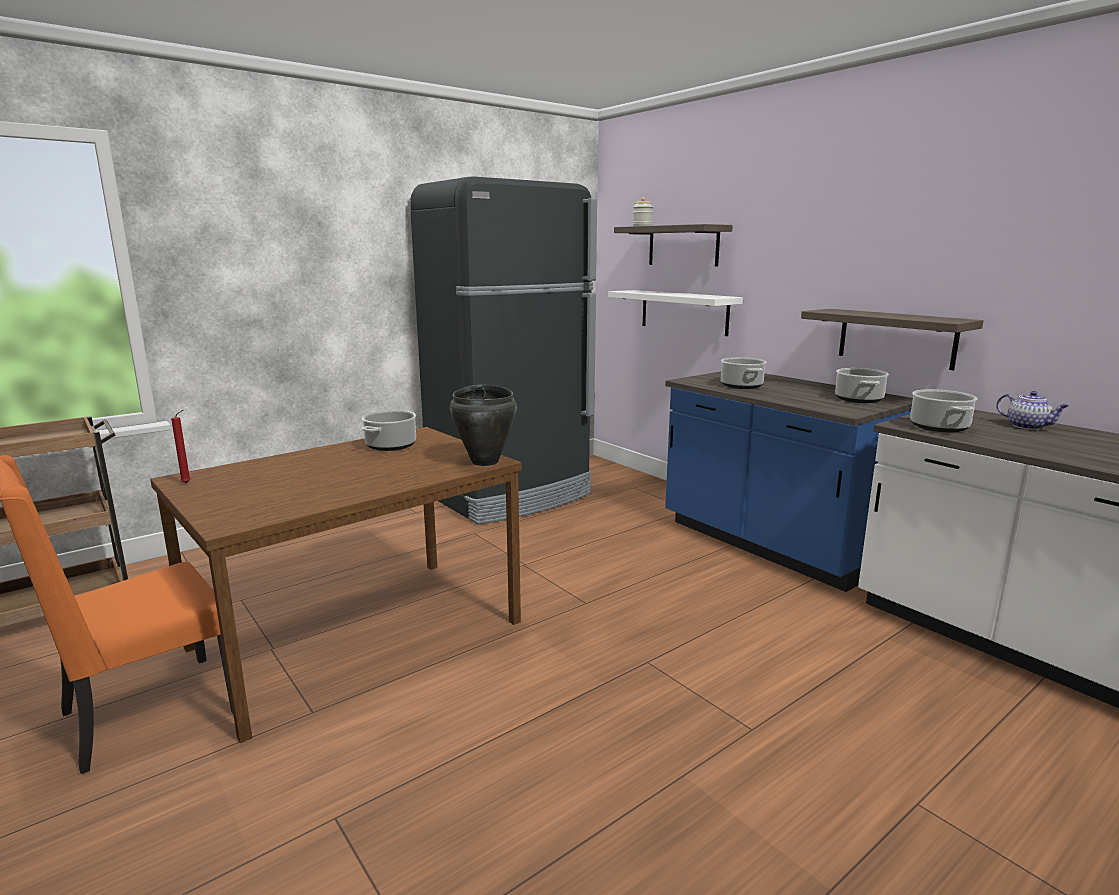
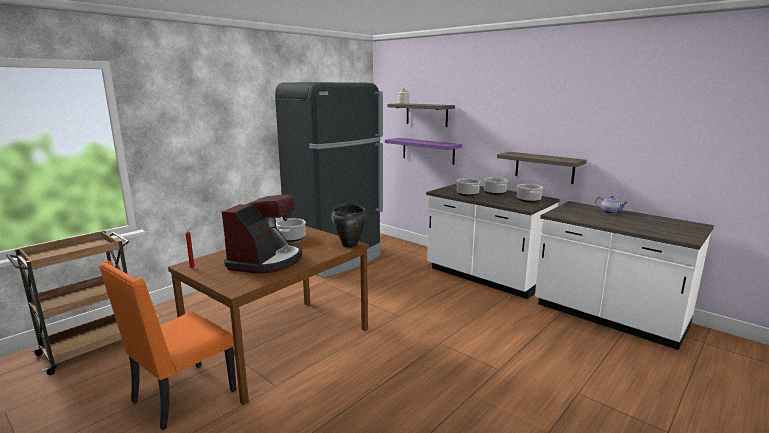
camera: 10 degrees left, 0 degrees up
(319, 479) = (266, 261): none -> coffee machine
(684, 312) = (428, 151): white shelf -> purple shelf
(771, 544) = (485, 276): blue counter -> white counter
(939, 427) = (571, 215): cooking pot -> cooking pot (495, 193)

